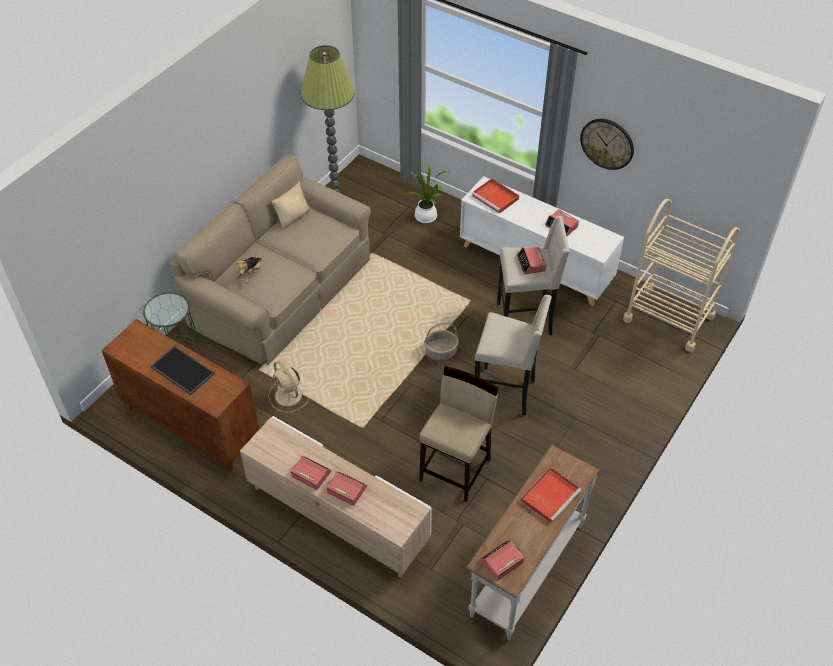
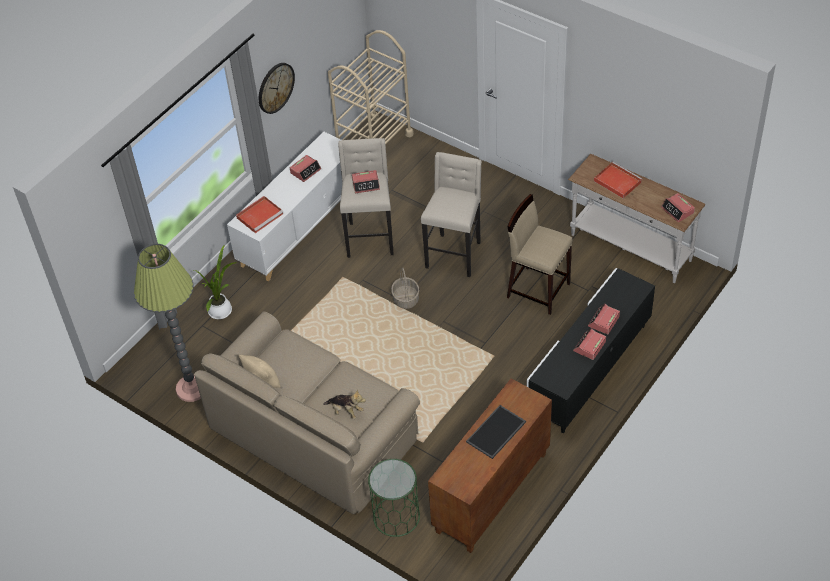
camera: 85 degrees left, 0 degrees up
(289, 396) = (456, 414): beige fan -> none
(338, 516) = (588, 370): beige tv stand -> black tv stand

